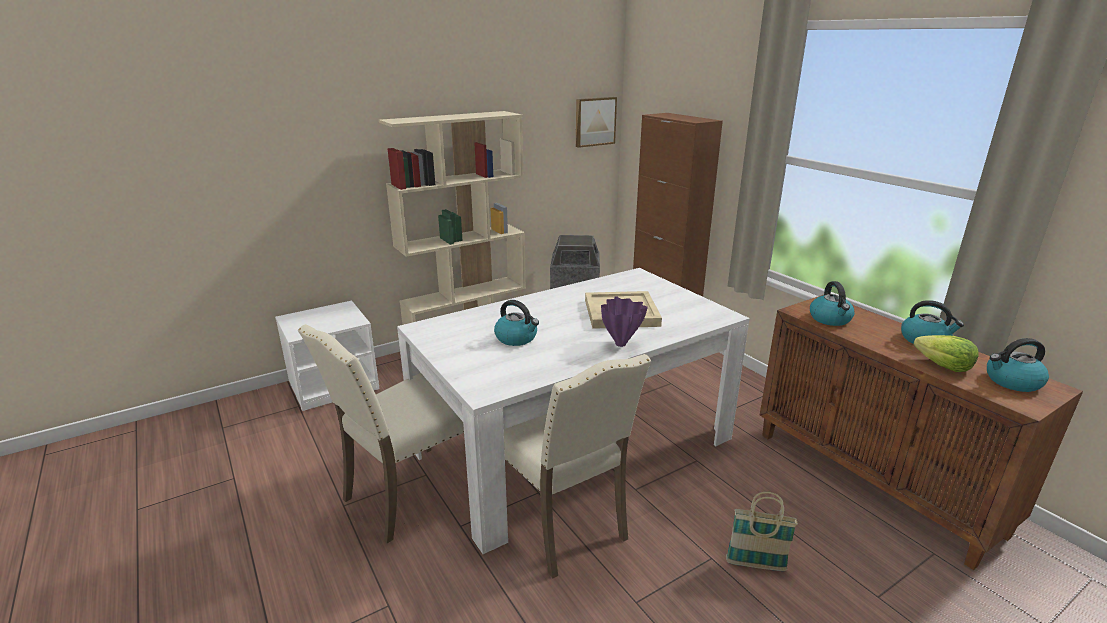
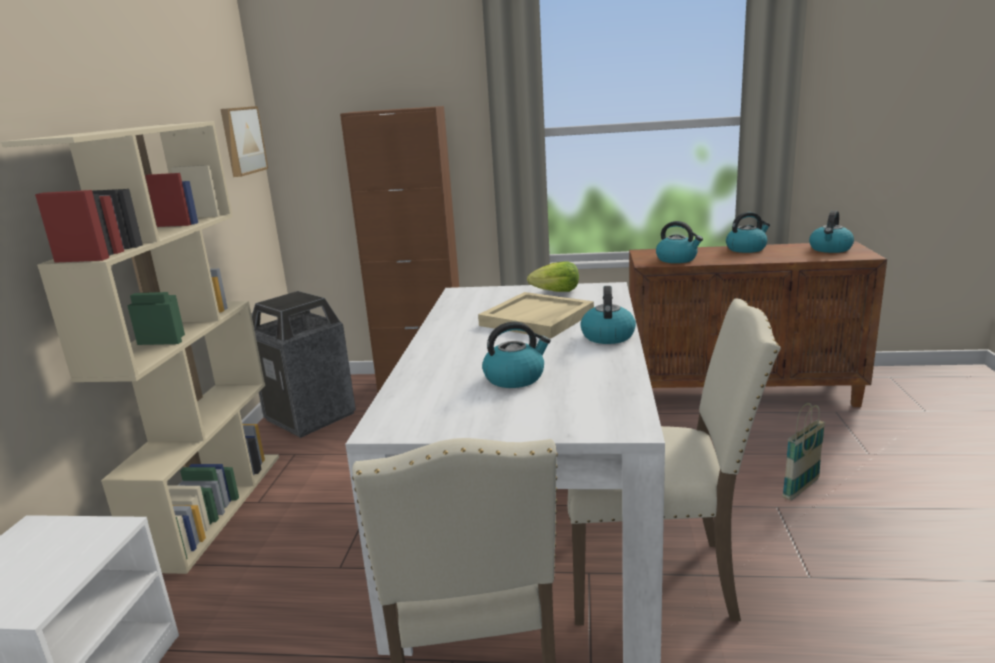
camera: 50 degrees left, 5 degrees down
(621, 344) = (607, 336): purple vase -> kettle
(943, 366) = (791, 255): lettuce -> lettuce (556, 292)

